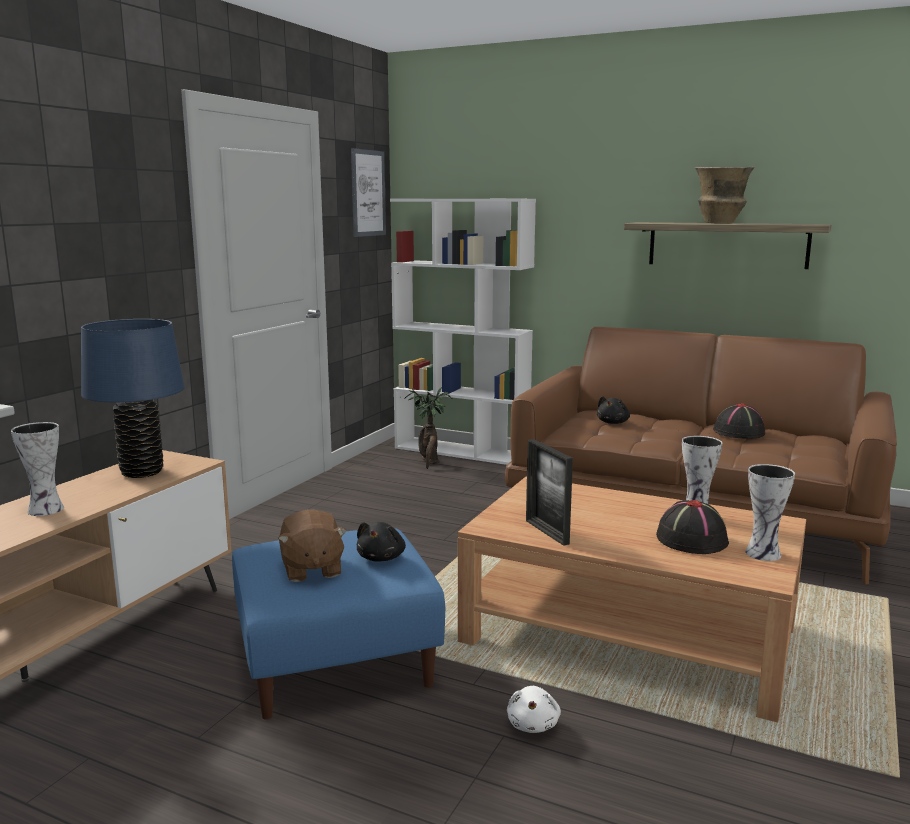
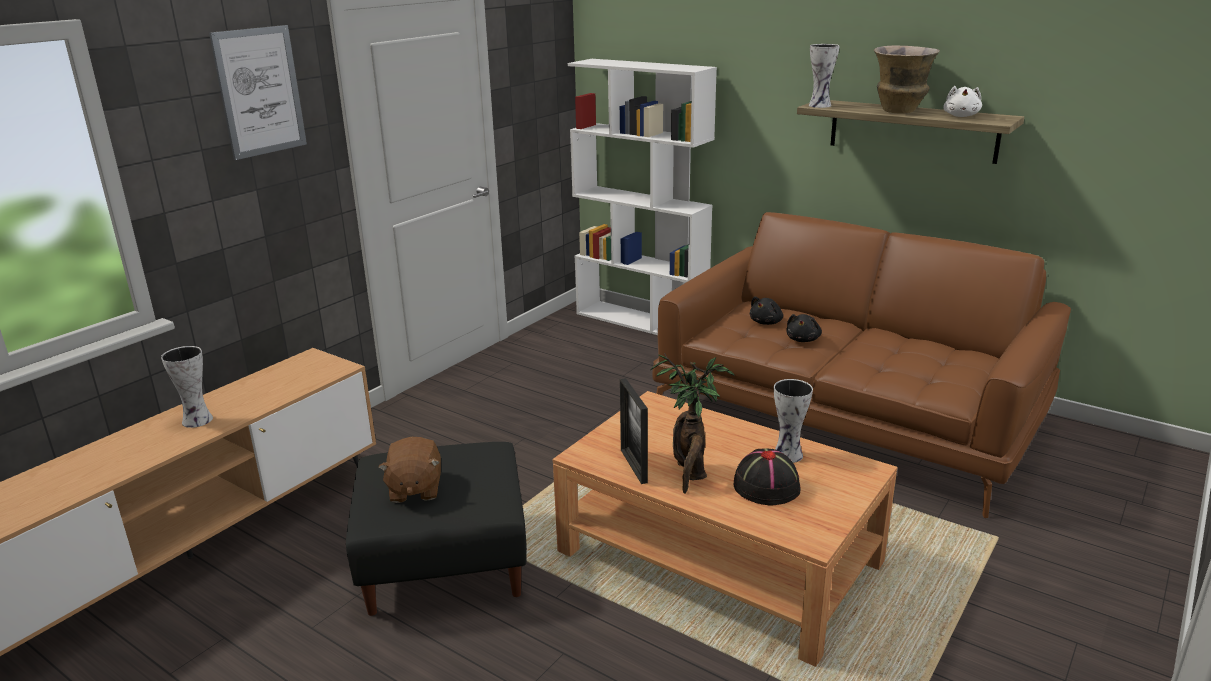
camera: 10 degrees right, 10 degrees up
(142, 472) = (289, 377): blue table lamp -> none
(336, 661) = (445, 561): blue ottoman -> black ottoman
(368, 193) = (546, 56): picture -> picture (260, 91)
(382, 557) = (480, 480): black plush toy -> black plush toy (803, 339)
(429, 462) = (604, 334): potted plant -> potted plant (690, 474)
(533, 724) = (593, 644): white plush toy -> white plush toy (961, 116)
(739, 432) = (890, 345): black hat -> none
(764, 553) = (828, 509): vase -> vase (821, 105)

